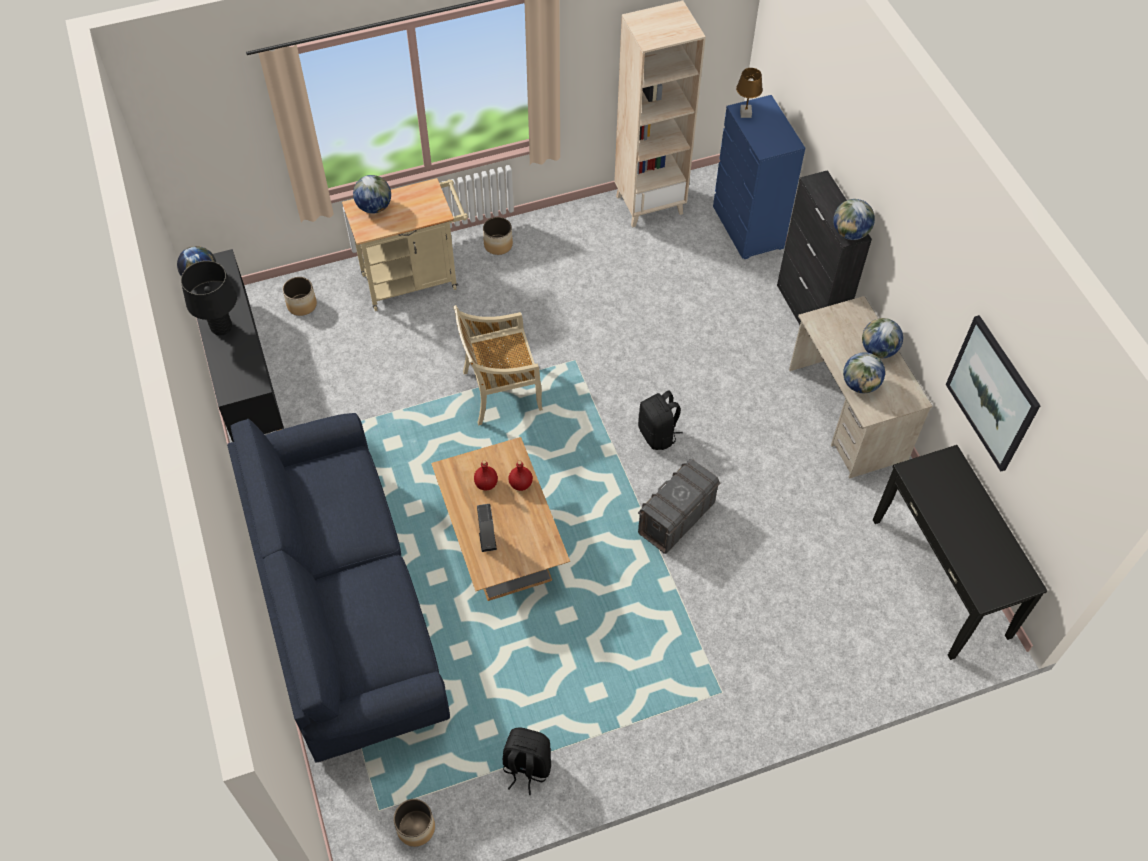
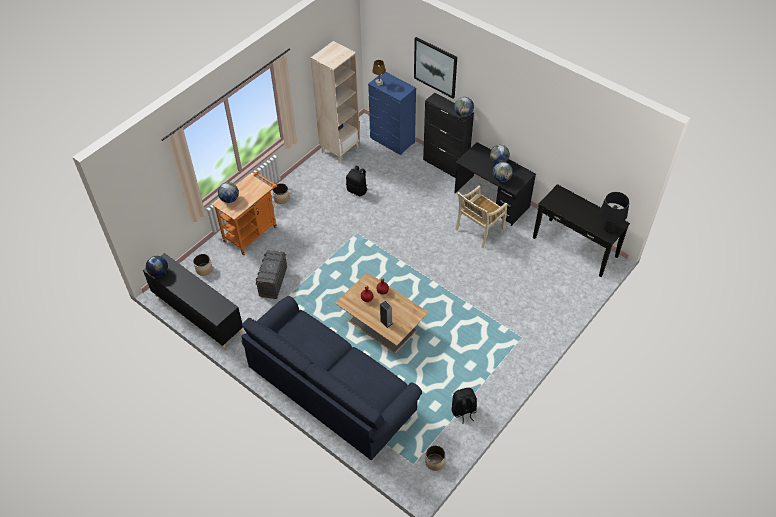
camera: 30 degrees left, 5 degrees down
(221, 327) = (189, 290): black table lamp -> black table lamp (609, 228)
(415, 279) = (252, 232): beige cart -> orange cart
(500, 391) = (332, 262): beige chair -> beige chair (479, 230)
(658, 435) = (418, 247): black backpack -> black backpack (357, 190)
(675, 519) = (451, 278): grey storage box -> grey storage box (273, 282)
(846, 414) = (491, 200): beige desk -> black desk
(992, 393) = (569, 151): picture -> picture (435, 67)

